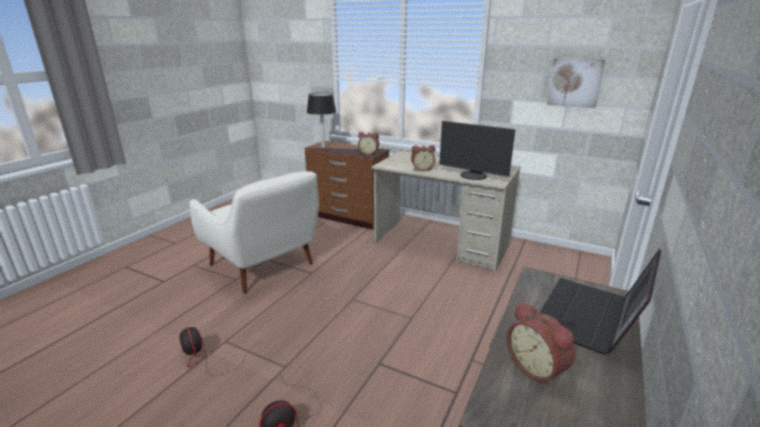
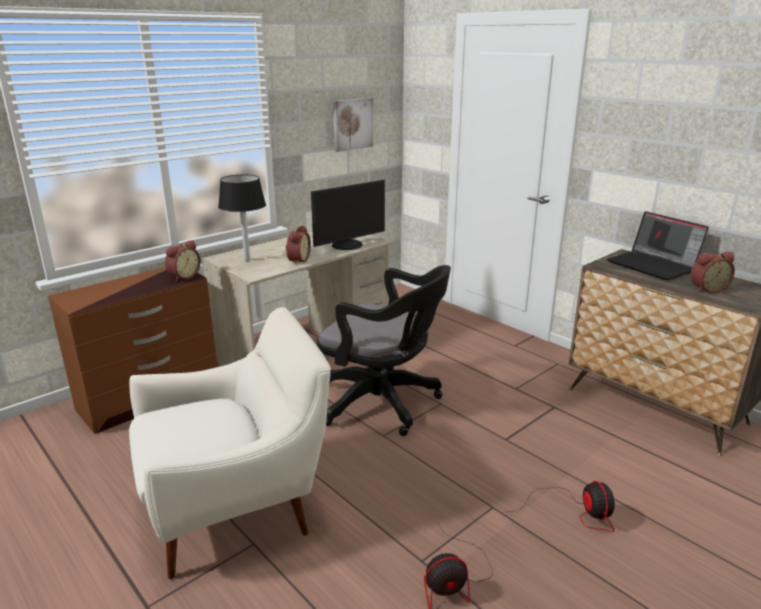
camera: 70 degrees left, 0 degrees up
(323, 147) = (95, 300): black table lamp -> black table lamp (247, 260)
(393, 291) = (383, 403): none -> black office chair

